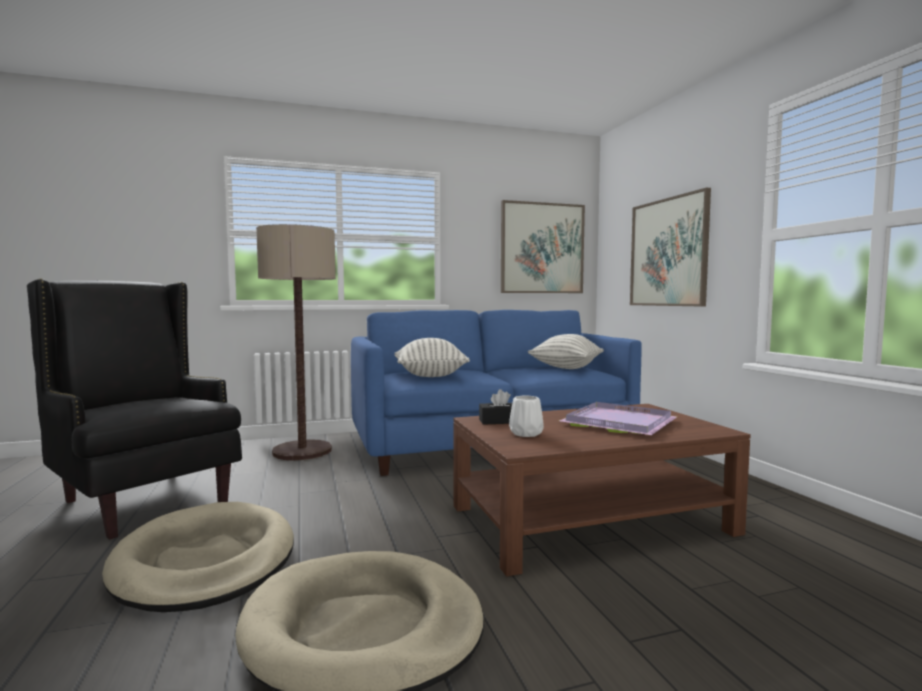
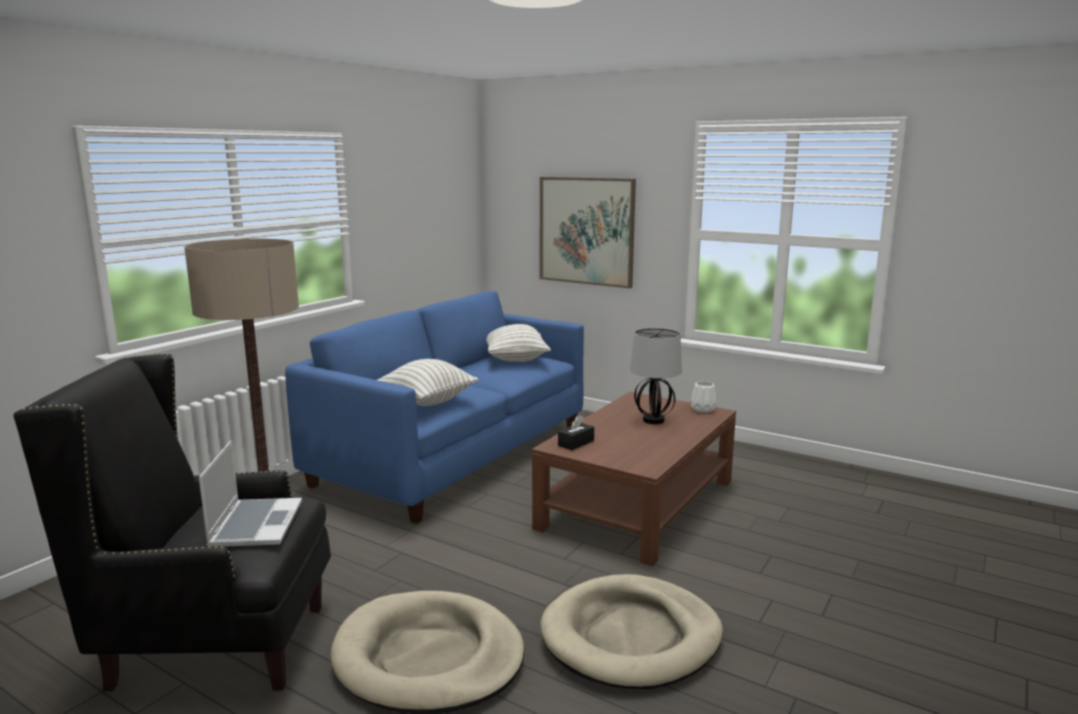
camera: 40 degrees left, 10 degrees up
(158, 404) = (255, 524): none -> laptop
(525, 433) = (619, 451): white vase -> white vase (702, 409)
(542, 248) = (439, 216): picture -> none
(621, 423) = (653, 420): purple tray -> table lamp

